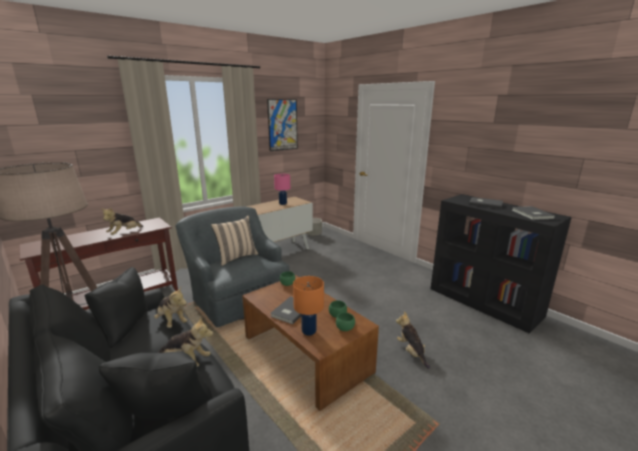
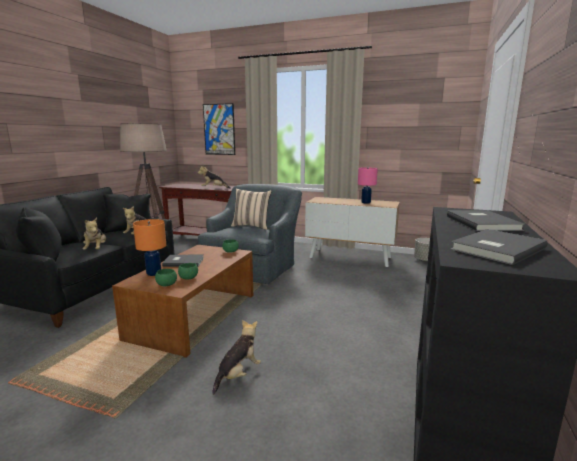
camera: 60 degrees right, 5 degrees down
(282, 125) = (403, 113): picture -> picture (219, 129)

